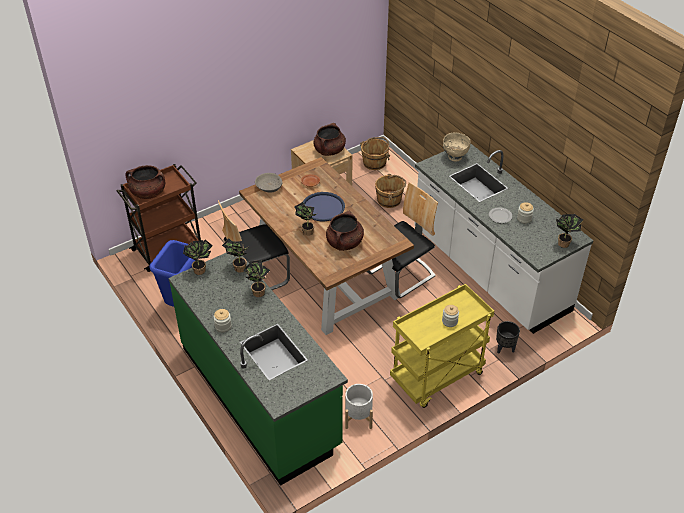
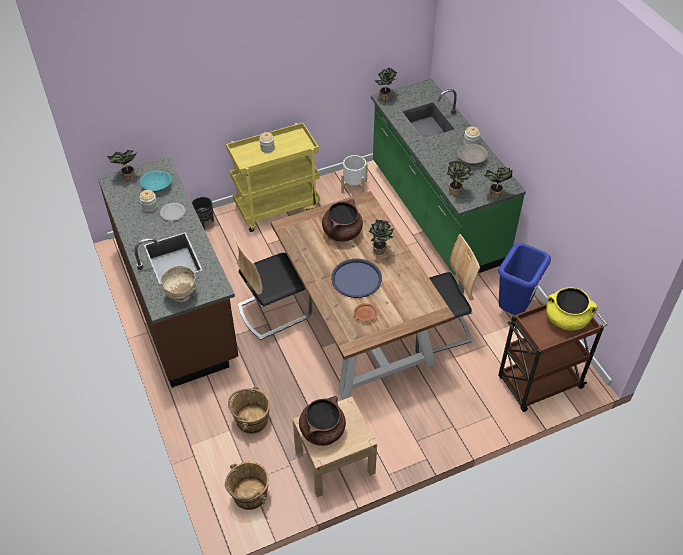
camera: 170 degrees left, 5 degrees up
(148, 193) = (566, 319): brown cooking pot -> yellow cooking pot
(257, 291) = (438, 168): potted plant -> potted plant (385, 98)
(269, 187) = (417, 315): grey bowl -> grey bowl (471, 160)
(488, 271) = (178, 302): white counter -> brown counter
(530, 237) = (157, 187): none -> turquoise bowl

